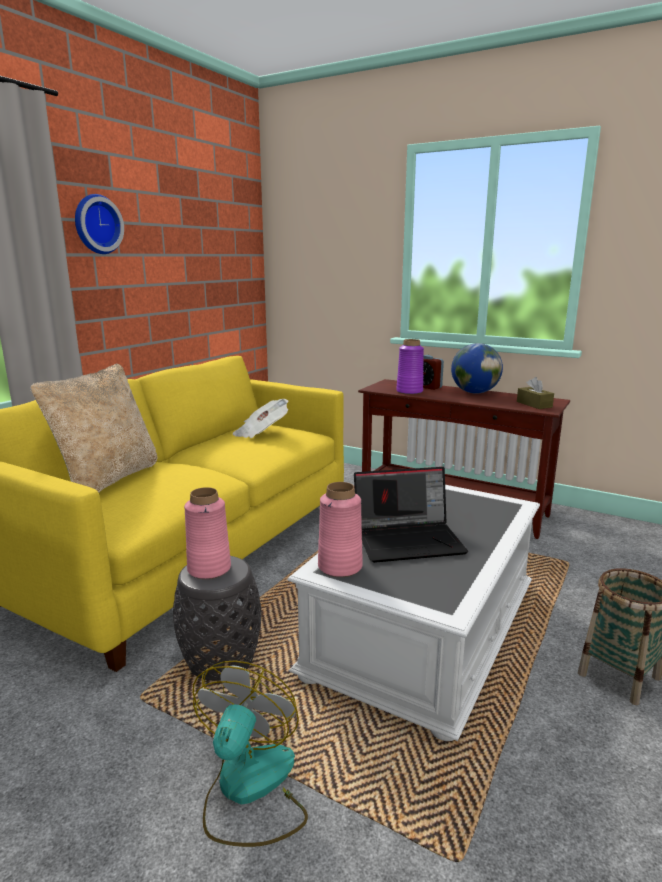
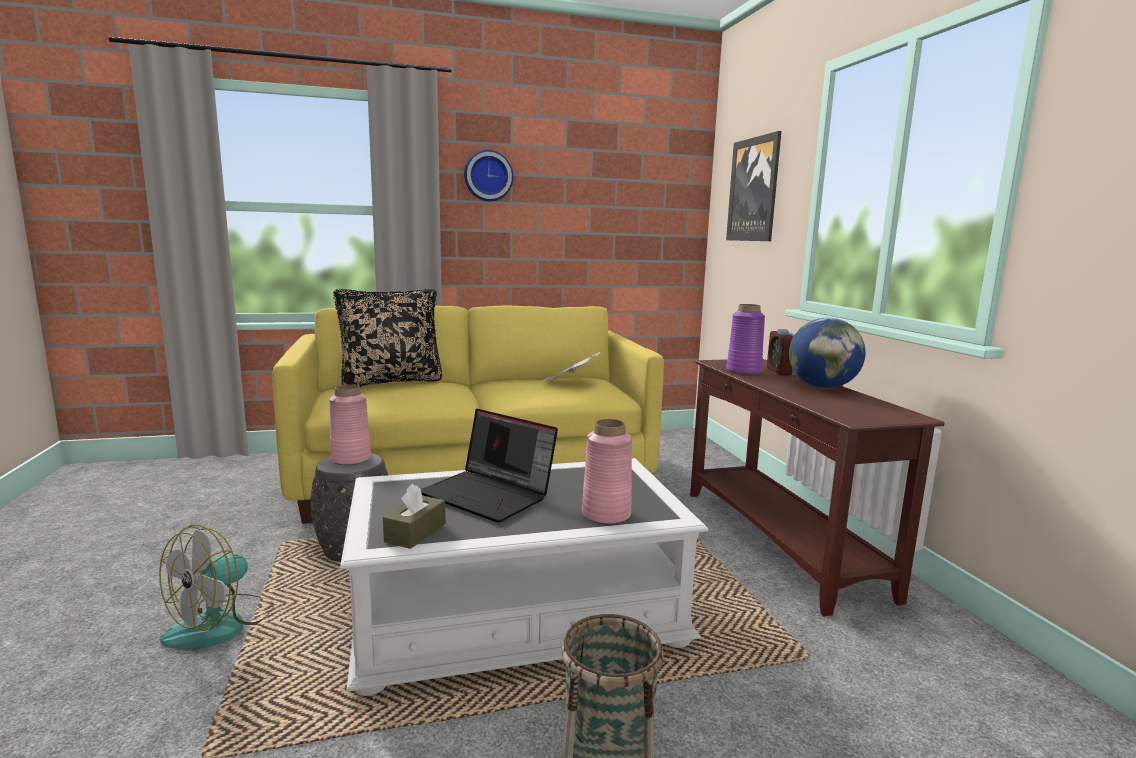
camera: 45 degrees right, 5 degrees down
(110, 481) = (392, 383): beige pillow -> black pillow
(249, 790) = (222, 624): fan -> fan turned 150 degrees clockwise
(329, 240) = (754, 190): none -> picture
(340, 566) = (396, 486): pink vase -> pink vase (606, 514)
(534, 404) = (858, 412): brown tissue box -> brown tissue box (415, 532)

